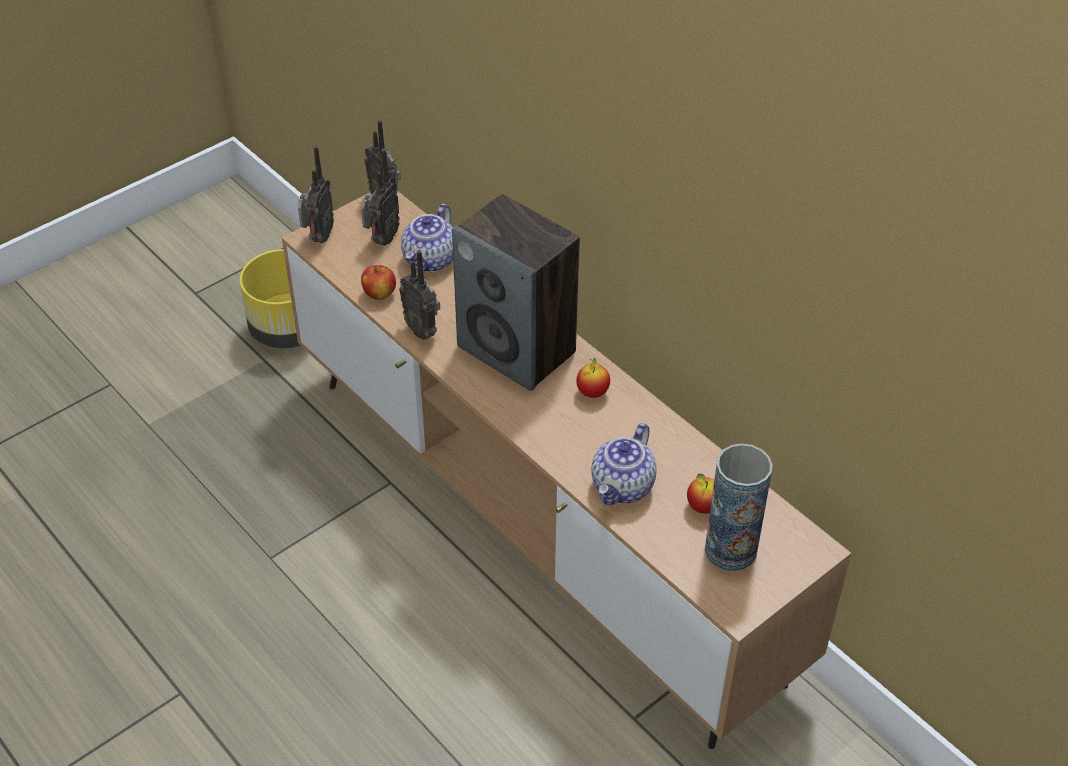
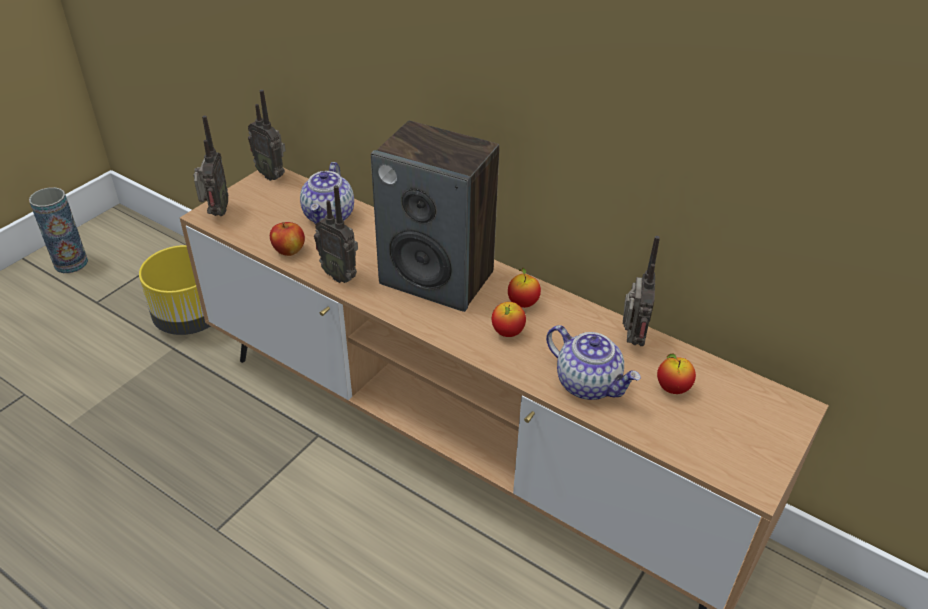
camera: 15 degrees left, 5 degrees down
(381, 240) = (278, 207): radio -> radio (631, 340)
(565, 420) = (507, 332): none -> apple
(623, 487) = (588, 384): teapot -> teapot turned 60 degrees counterclockwise
(730, 549) = (718, 424): vase -> vase (71, 263)

